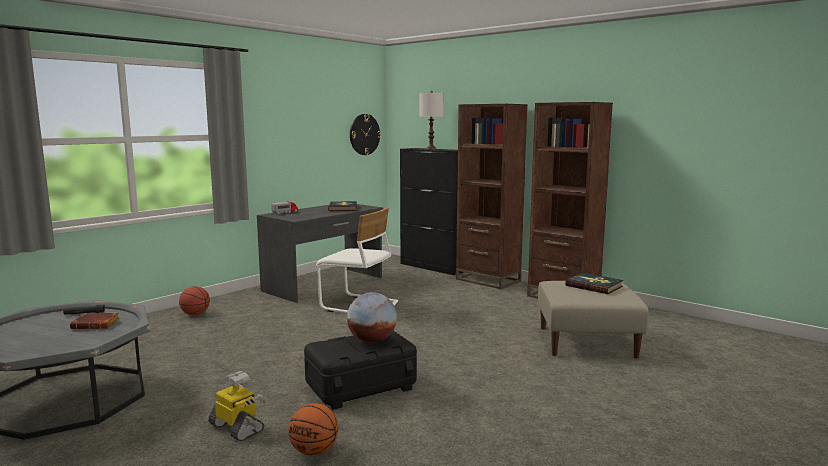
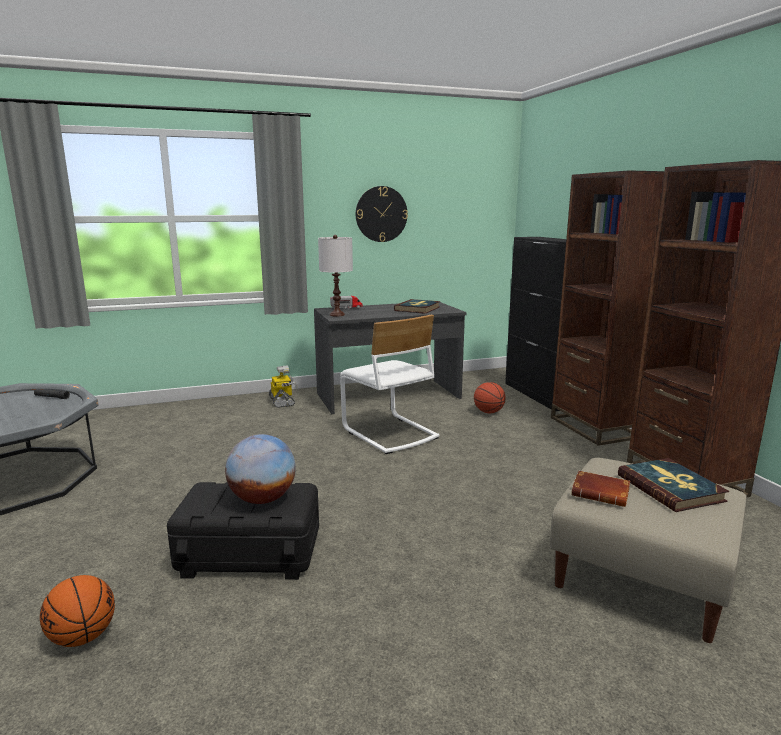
camera: 30 degrees right, 5 degrees up
(97, 324) = (36, 412): brown book -> brown book (602, 493)
(195, 314) = (227, 409): basketball -> basketball (488, 412)
(237, 428) = (69, 569): toy robot -> toy robot (282, 401)
(364, 134) = (480, 218): wall clock -> wall clock (381, 214)
(431, 149) = (547, 239): white table lamp -> white table lamp (337, 314)

